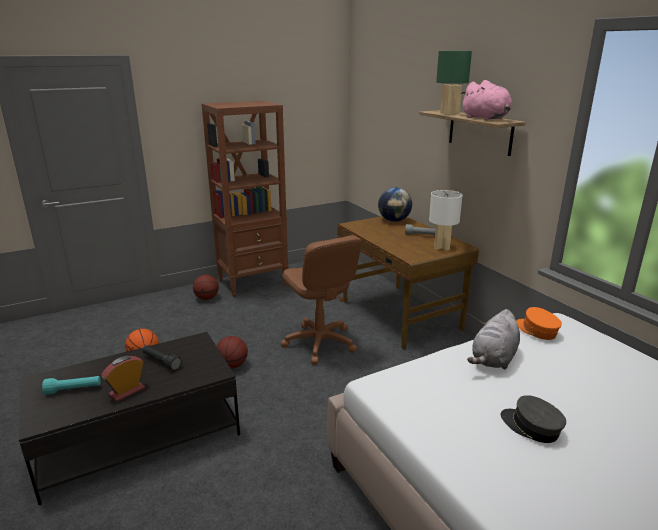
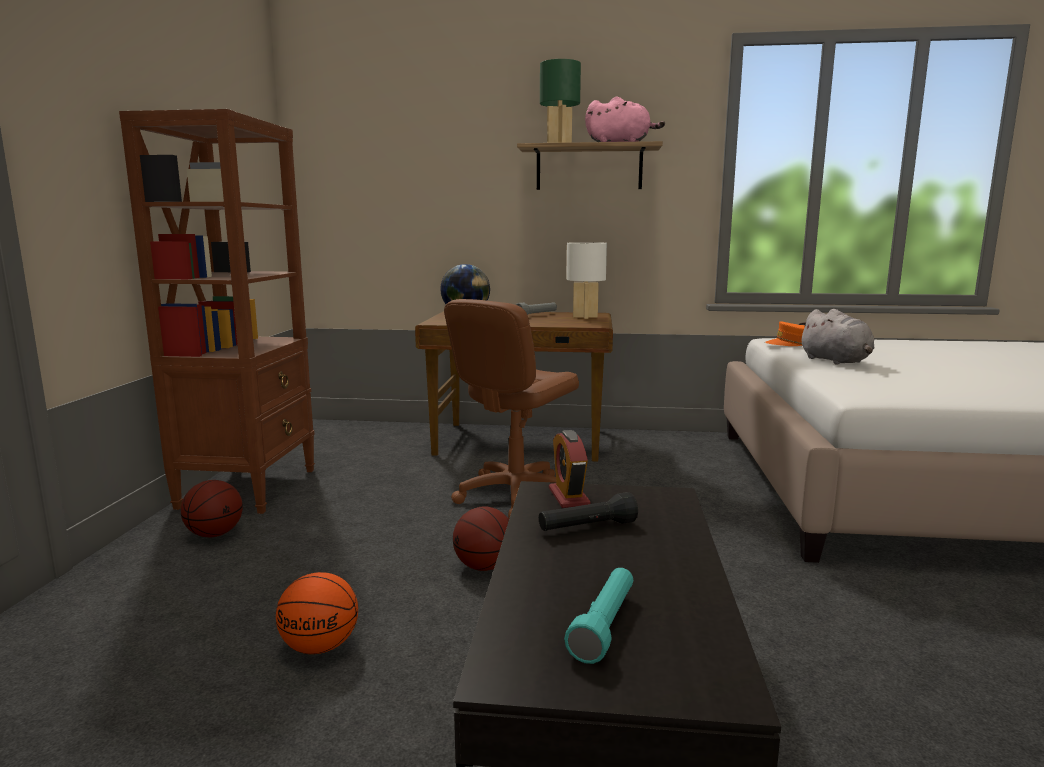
camera: 55 degrees left, 10 degrees down
(127, 391) = (667, 571): alarm clock -> alarm clock (568, 497)
(319, 343) = (515, 495): brown office chair -> brown office chair turned 120 degrees clockwise
(531, 427) = (968, 375): grey cap -> none

